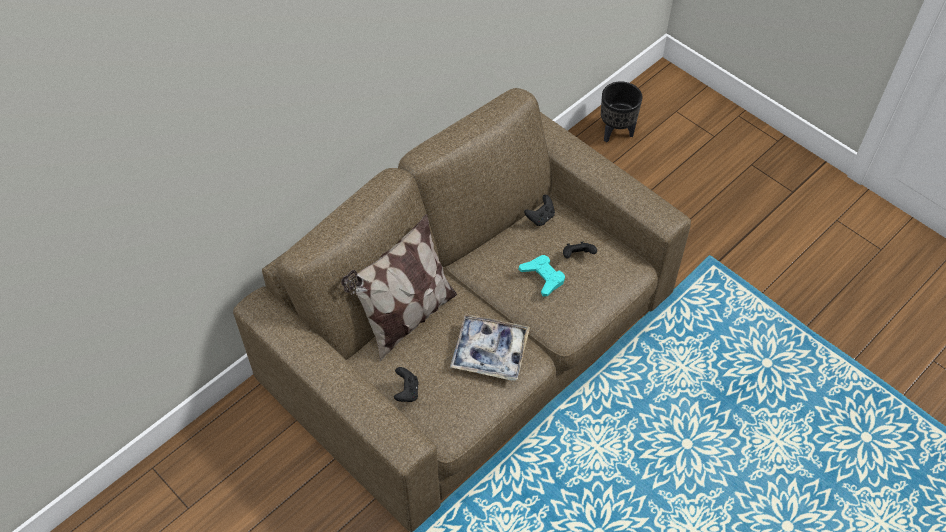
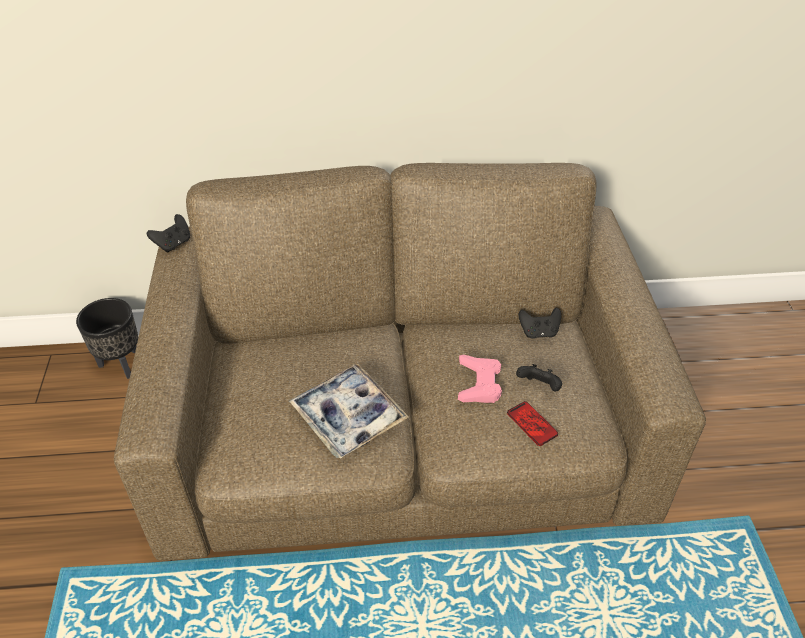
camera: 40 degrees right, 10 degrees down
(405, 318) = (312, 340): pillow -> none
(407, 392) = (233, 399): black game controller -> black game controller (173, 244)
(543, 277) = (479, 383): turquoise game controller -> pink game controller
(595, 283) = (532, 424): none -> phone
(616, 132) = (736, 335): black planter -> black planter (122, 364)

